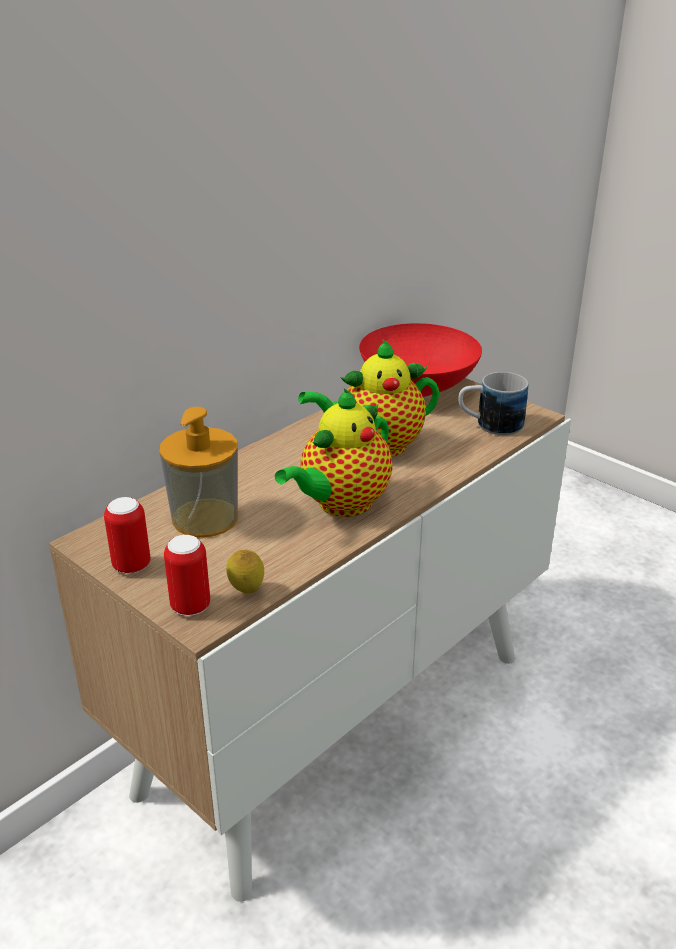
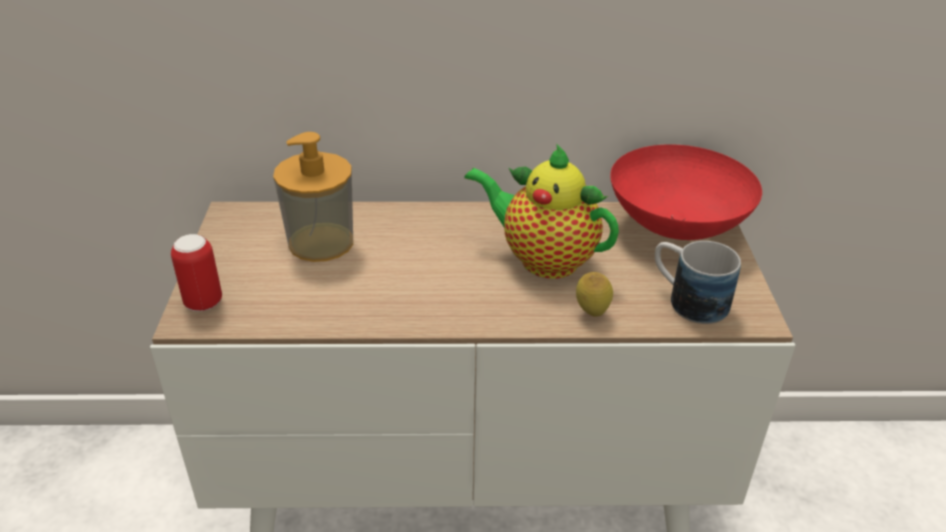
camera: 45 degrees right, 5 degrees up
(131, 565) = (223, 248): can -> none
(246, 592) = (250, 317): lemon -> lemon (591, 313)
(341, 505) = (428, 293): teapot -> none

